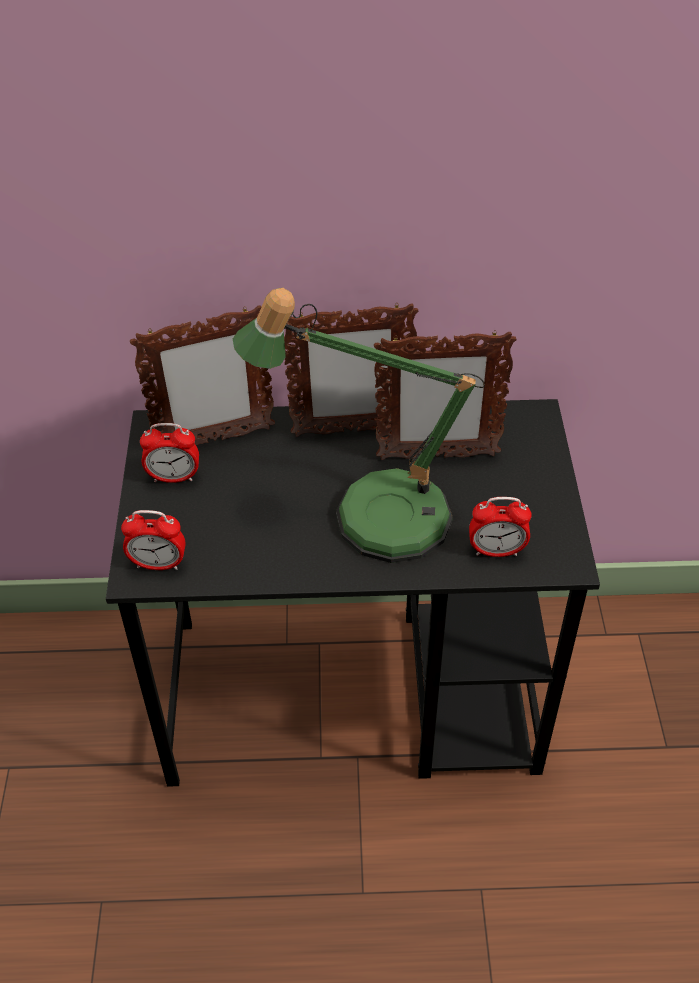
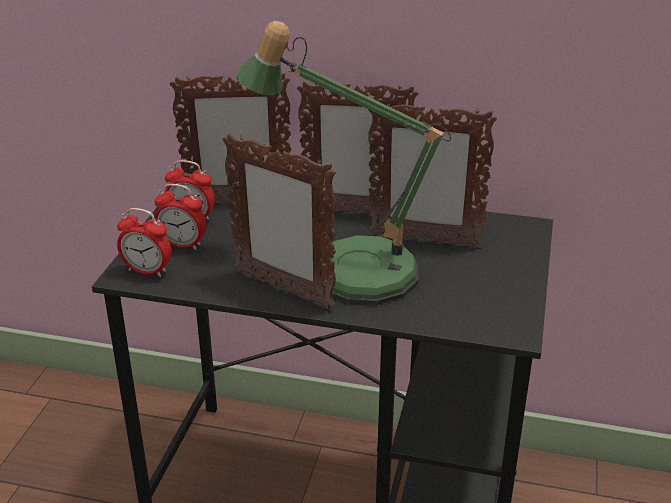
camera: 15 degrees right, 15 degrees down
(315, 557) = (282, 289): none -> picture frame
(496, 551) = (450, 311): alarm clock -> alarm clock (182, 245)

